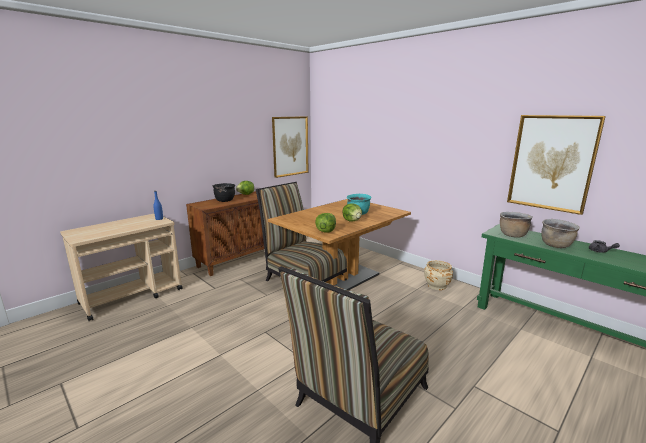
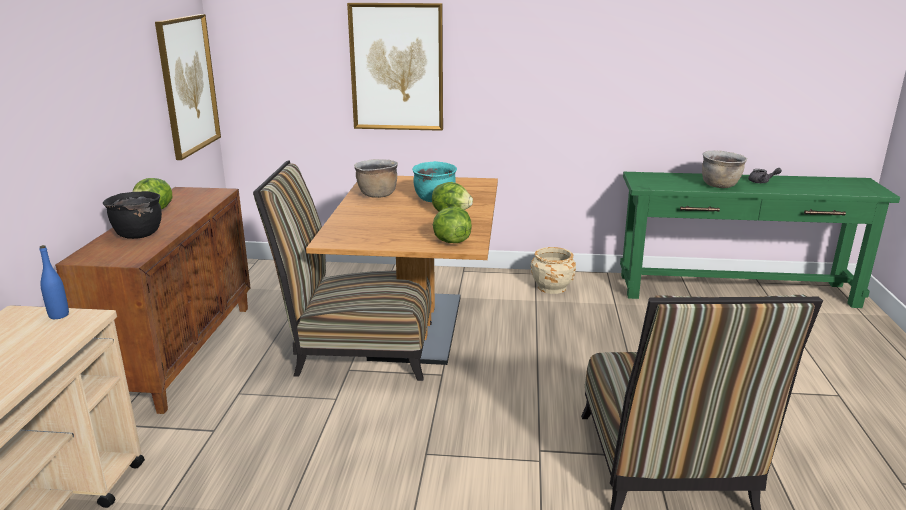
camera: 40 degrees left, 5 degrees up
(512, 235) = (663, 183): brown cooking pot -> brown cooking pot (377, 195)
(551, 163) = (688, 74): picture -> picture (397, 67)

